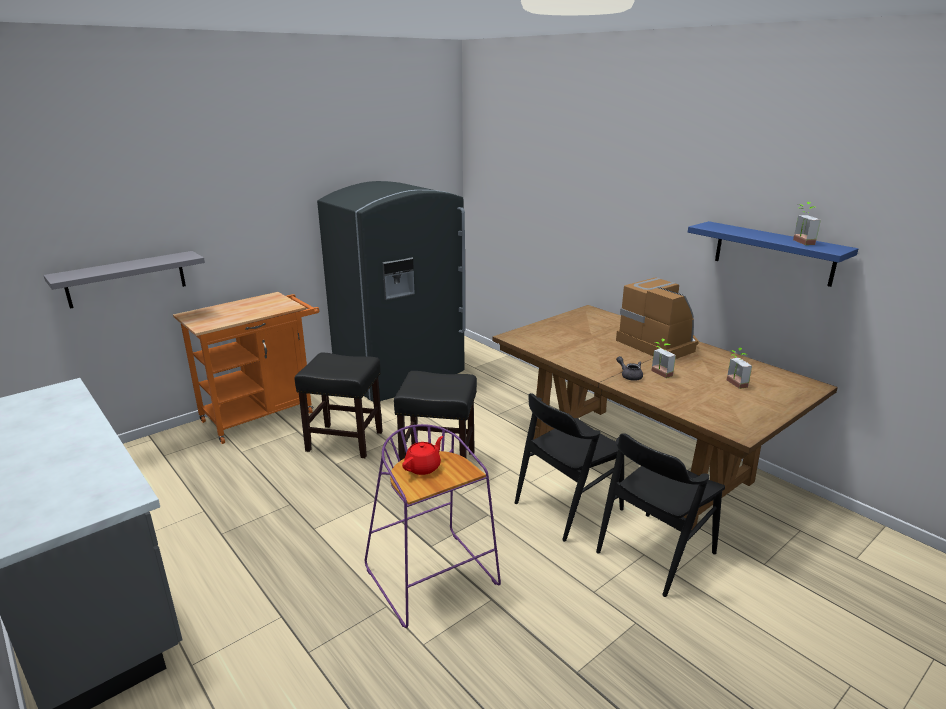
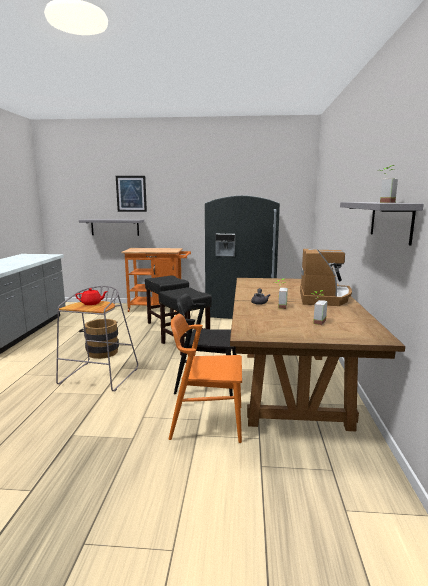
camera: 45 degrees right, 10 degrees down
(155, 200) = (131, 193): none -> picture
(343, 538) = (101, 351): none -> brown bucket
(433, 578) = (99, 377): purple stool -> grey stool
(655, 552) = (207, 422): black chair -> orange chair
(773, 253) = (390, 221): blue shelf -> grey shelf

